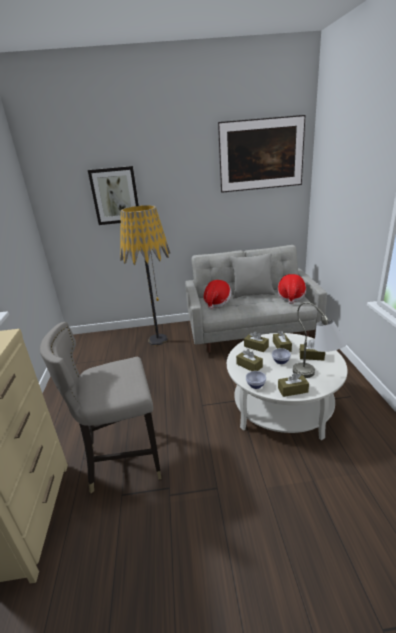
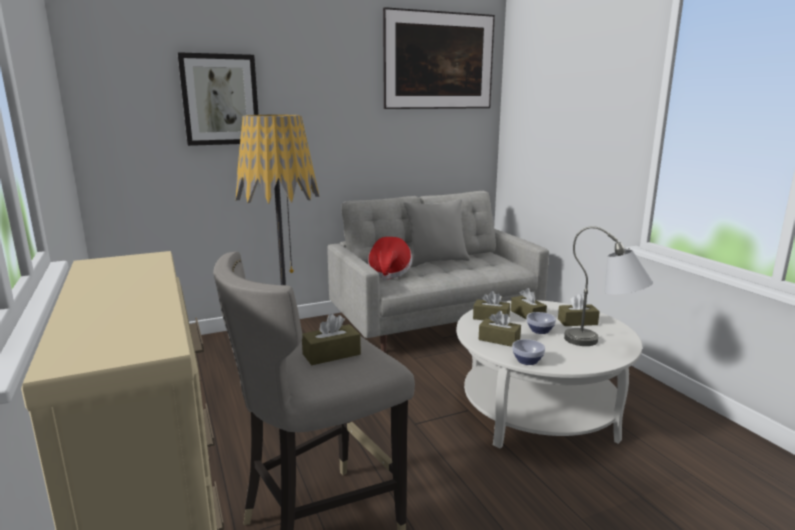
camera: 20 degrees left, 10 degrees down
(291, 297) = (494, 262): hat -> none
(292, 390) = (584, 361): brown tissue box -> brown tissue box (331, 354)

